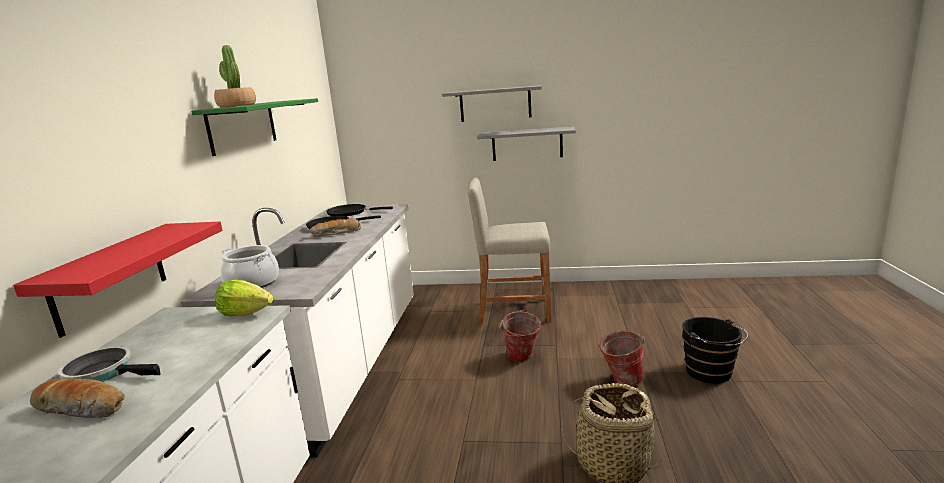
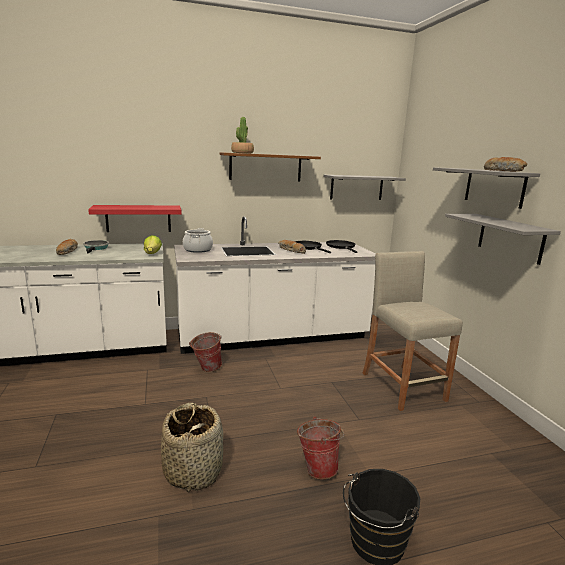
camera: 65 degrees right, 0 degrees up
(243, 126) = (265, 167): green shelf -> brown shelf
(315, 136) = (356, 187): none -> grey shelf
(515, 87) = (504, 171): none -> bread
(521, 359) = (322, 404): bucket -> bucket (206, 368)

